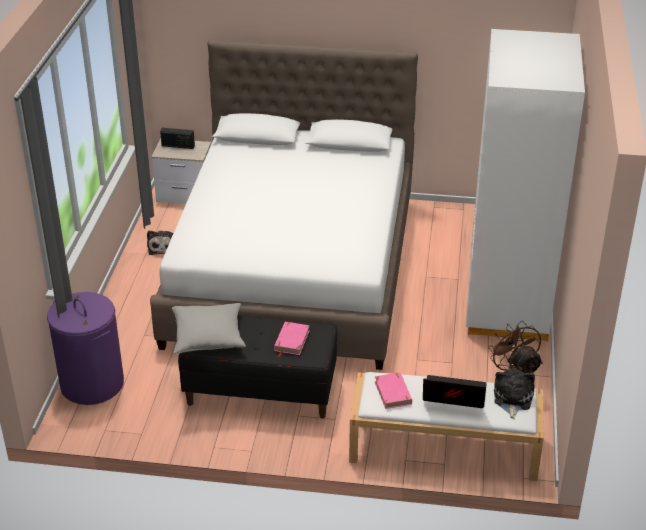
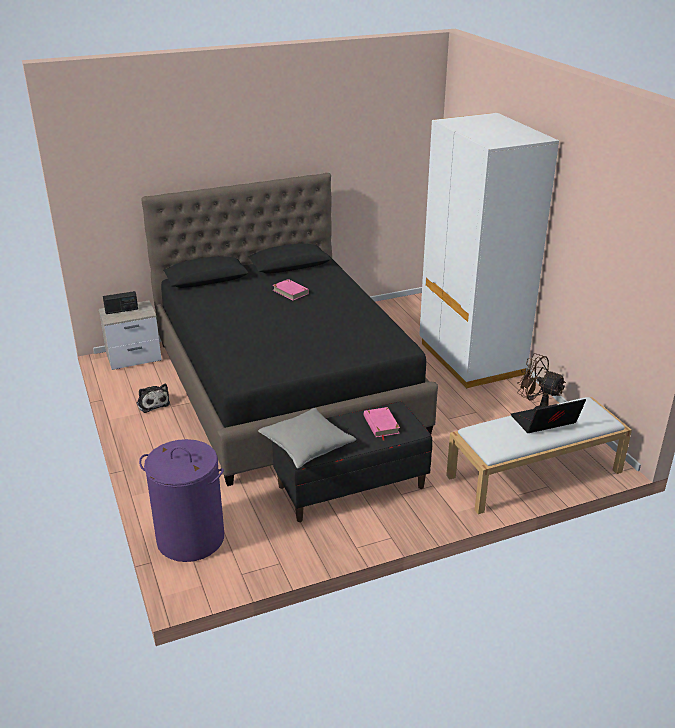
camera: 30 degrees left, 5 degrees down
(293, 270) = (285, 386): white bed -> black bed
(393, 393) = (498, 436): pink book -> pink book (290, 292)
(512, 399) = (585, 409): plush toy -> none

